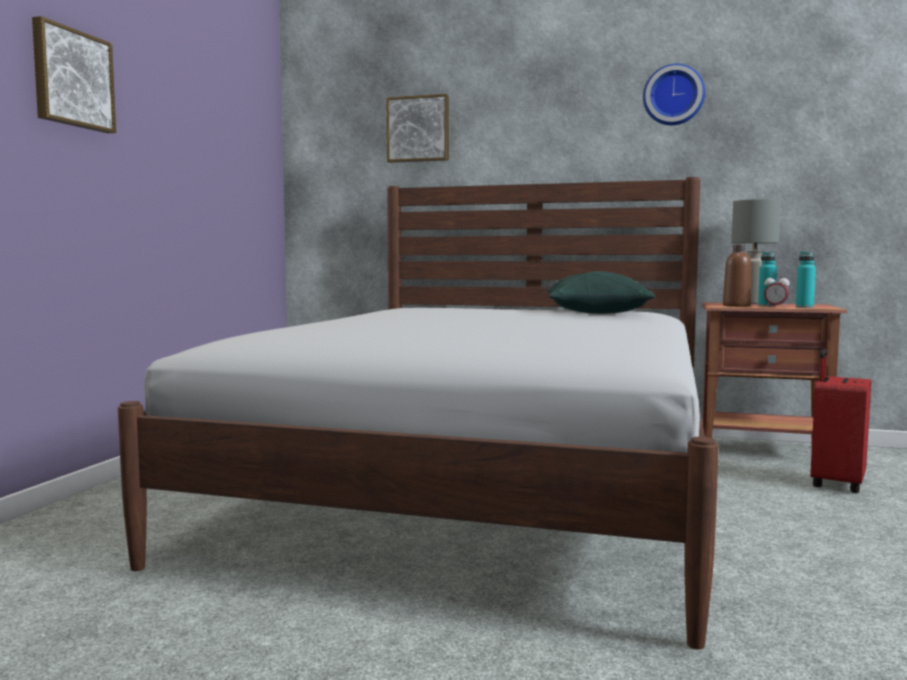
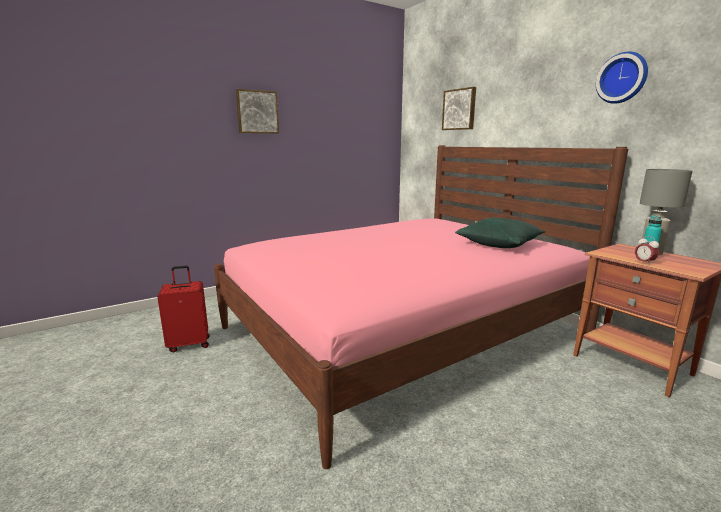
camera: 40 degrees right, 10 degrees up
(484, 486) = (403, 331): white bed -> pink bed
(736, 306) = (619, 254): brown bottle -> none
(804, 307) = (674, 267): turquoise bottle -> none
(835, 483) = (638, 412): red suitcase -> red suitcase (189, 344)

